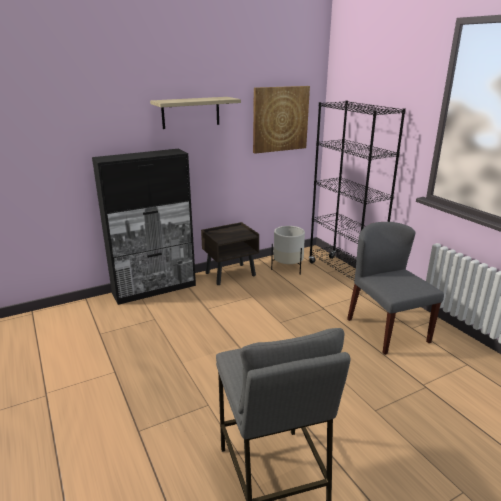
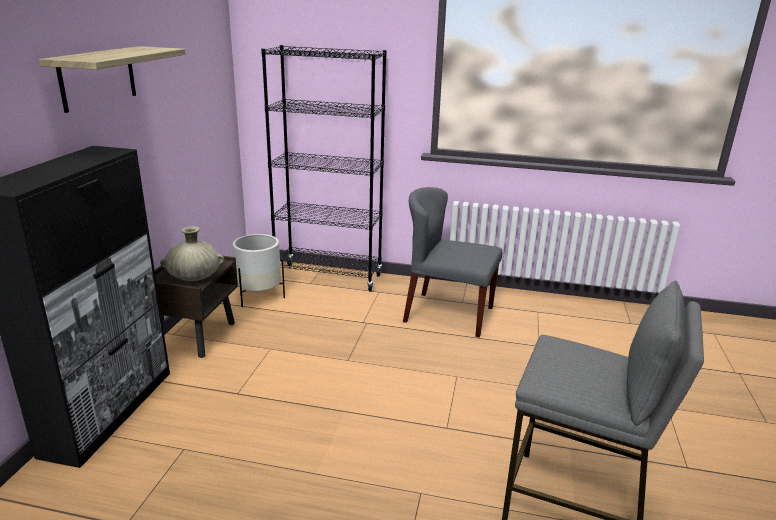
camera: 50 degrees left, 0 degrees up
(226, 237) = (194, 277): none -> beige vase
(280, 119) = (197, 79): picture -> none

